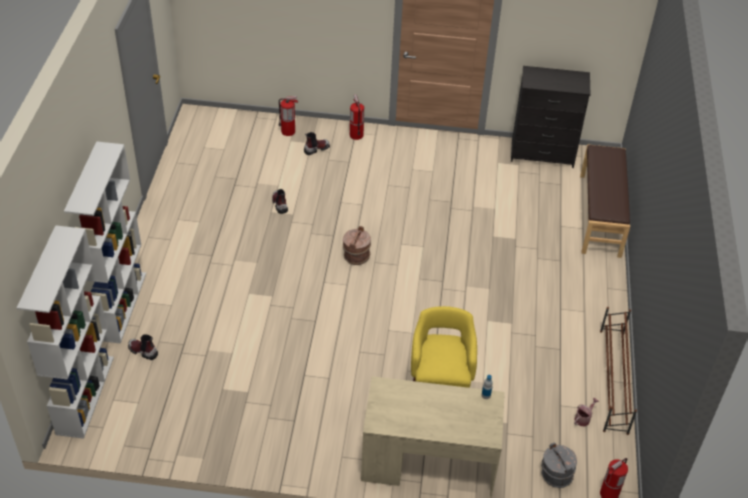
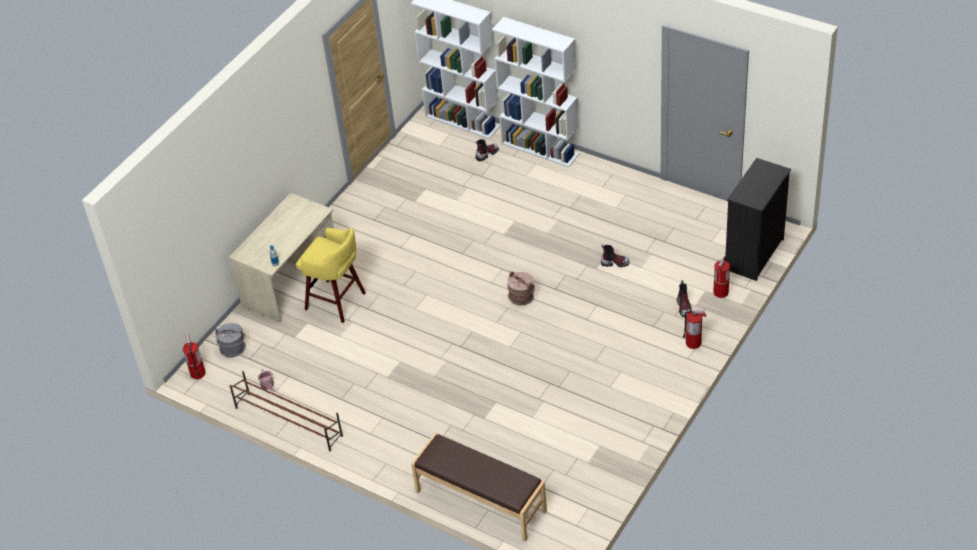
camera: 120 degrees right, 0 degrees up
(543, 154) = (595, 491): black dresser -> black dresser (753, 254)

